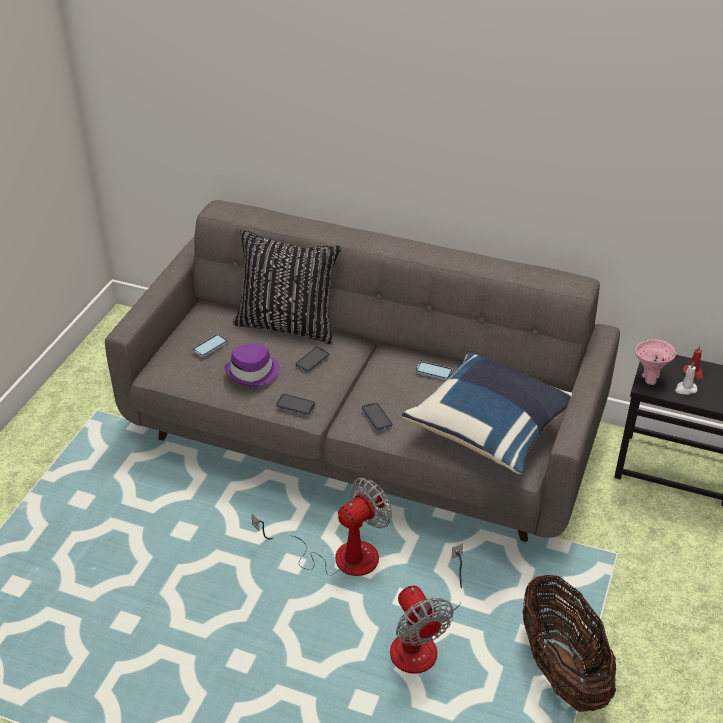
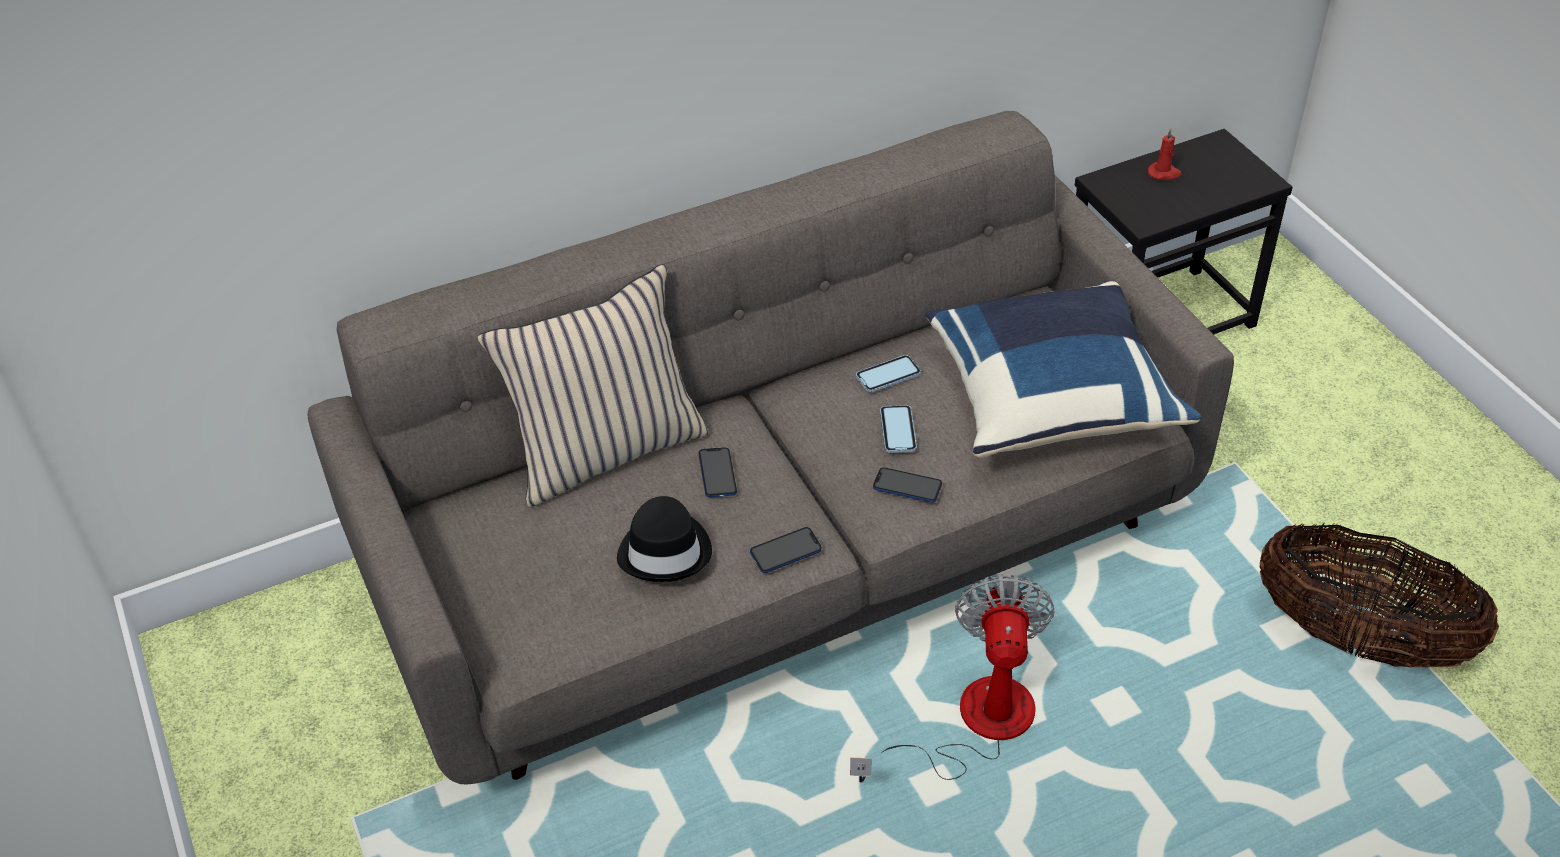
camera: 45 degrees left, 5 degrees up
(210, 346) = (546, 562): phone -> phone (898, 430)
(253, 372) = (666, 551): purple hat -> black hat
(288, 324) = (606, 450): black pillow -> beige pillow
(421, 640) = (1195, 739): fan -> none
(650, 378) = (1133, 209): pink bowl -> none
(685, 389) = (1184, 198): white candle -> none

